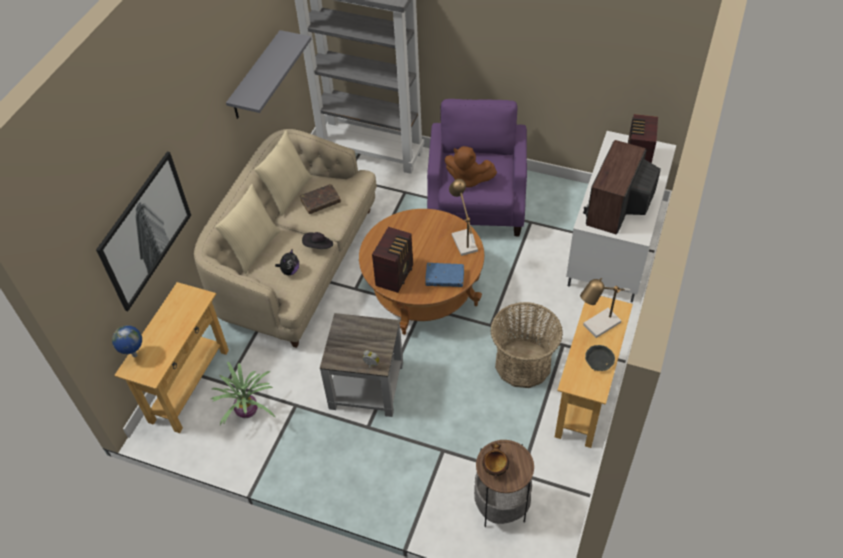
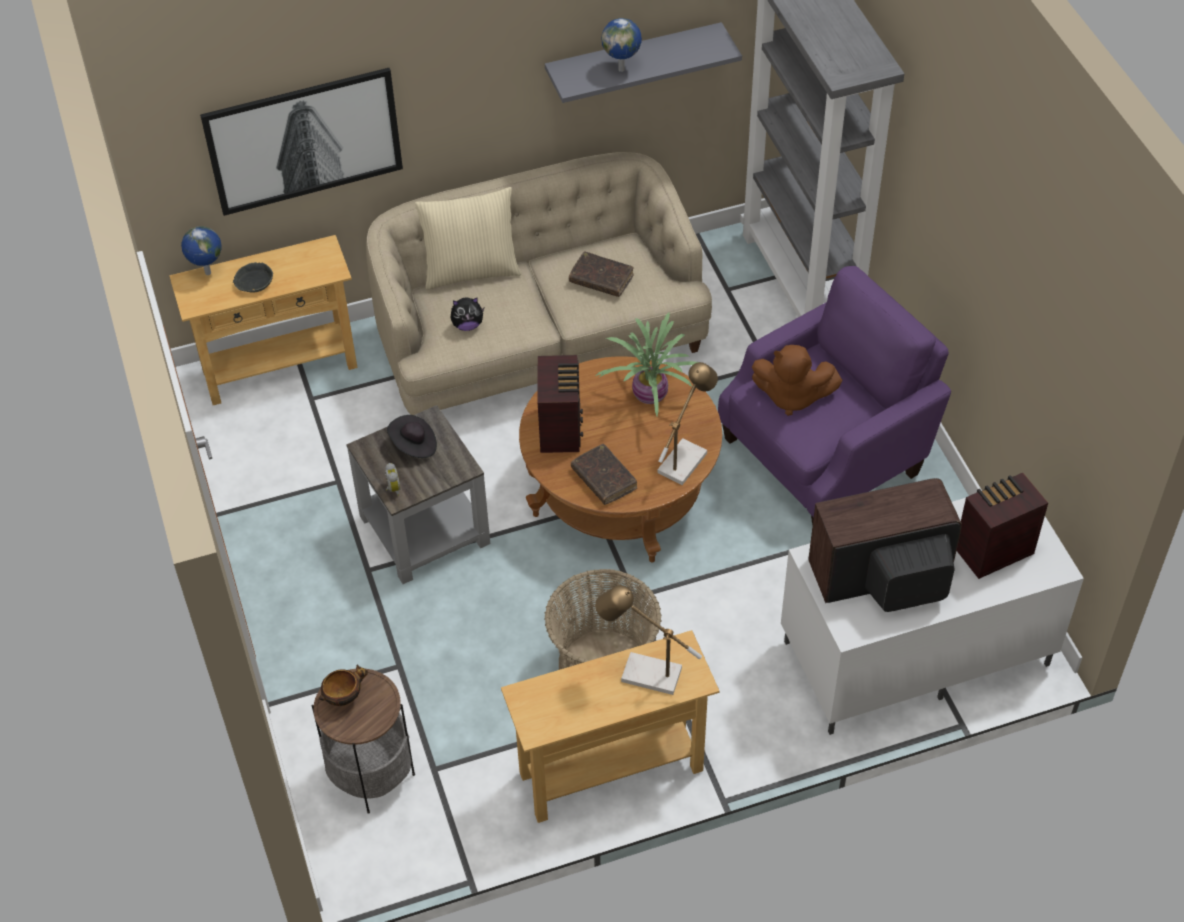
camera: 50 degrees right, 0 degrees up
(248, 412) = (290, 445): potted plant -> potted plant (649, 397)
(267, 78) = (622, 69): none -> globe
(288, 193) = (587, 241): beige pillow -> none
(318, 246) = (533, 326): black hat -> black hat (414, 445)
(395, 275) = (561, 428): radio -> radio turned 75 degrees counterclockwise
(444, 278) = (604, 479): blue book -> brown book
(468, 180) = (791, 396): brown plush toy -> brown plush toy turned 60 degrees counterclockwise
(599, 361) = (586, 705): grey bowl -> grey bowl (253, 282)

